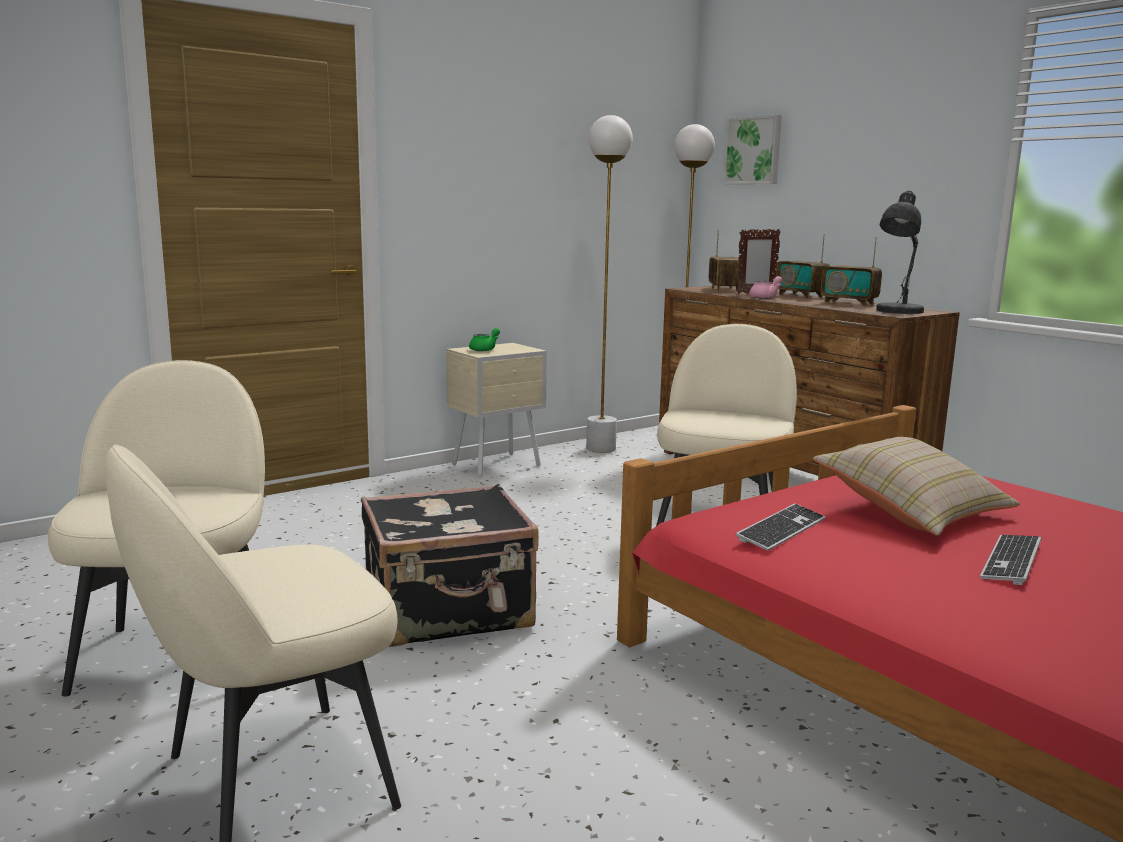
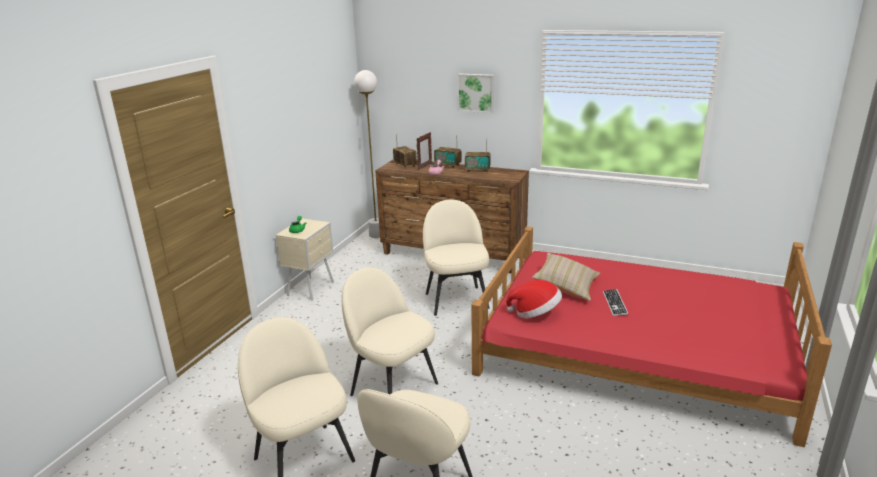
camera: 30 degrees left, 10 degrees up
(449, 612) = (392, 388): black suitcase -> beige chair
(601, 449) = (351, 260): white floor lamp -> none
(754, 150) = (399, 82): picture -> picture (476, 92)
(782, 530) = (535, 313): keyboard -> hat
(896, 311) = (507, 177): grey table lamp -> none

